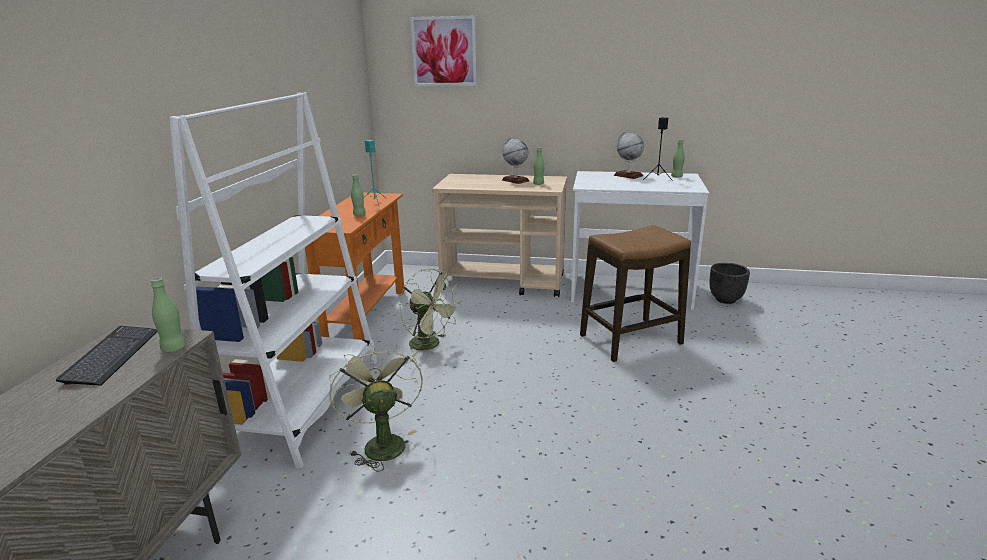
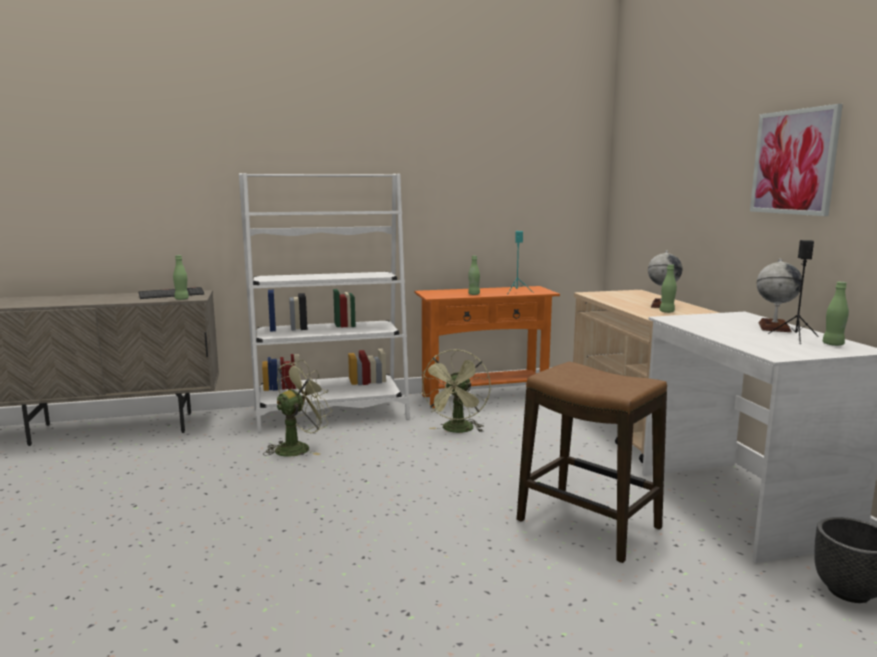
camera: 65 degrees right, 10 degrees down
(444, 51) = (655, 150): picture -> picture (794, 162)

